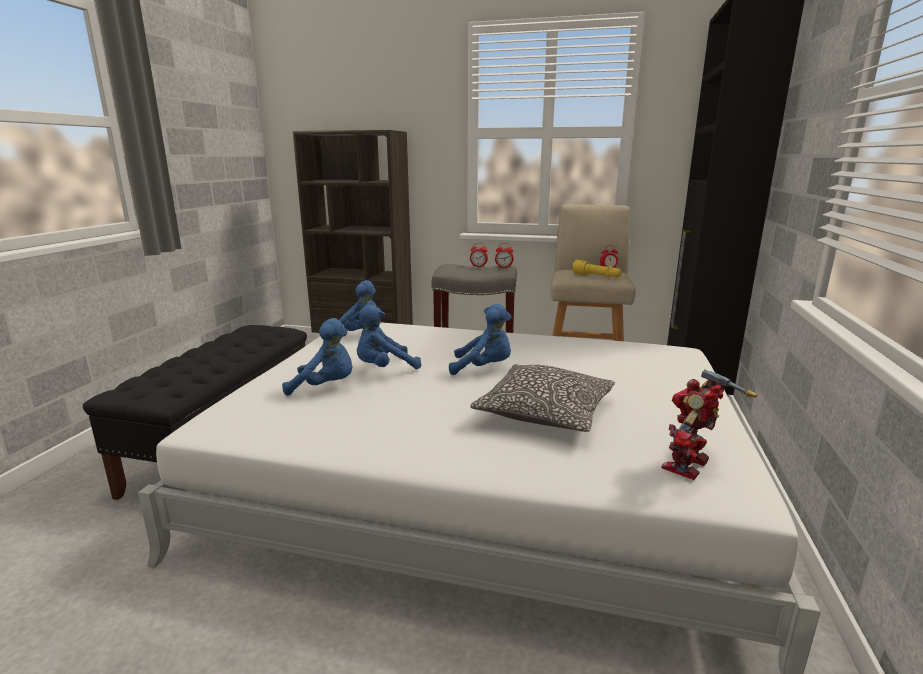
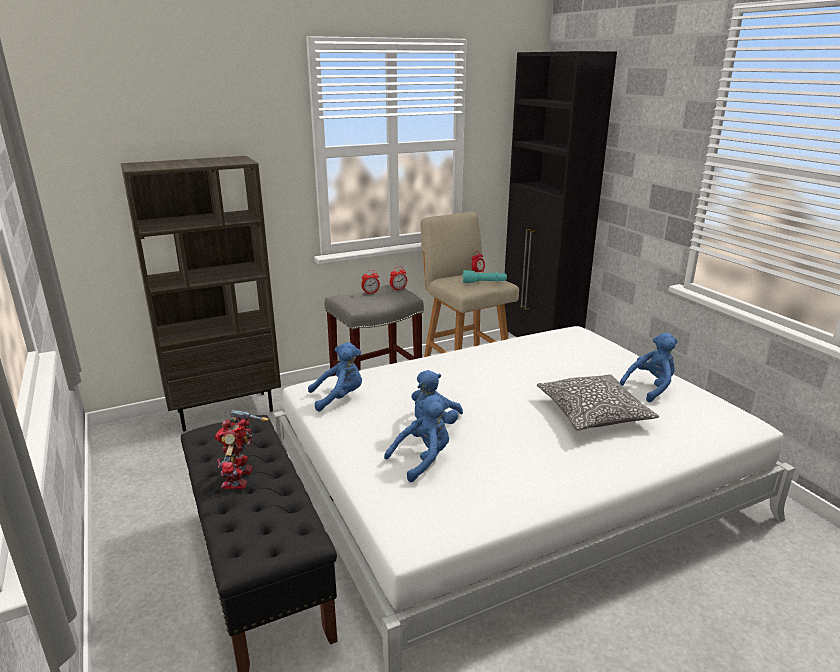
camera: 40 degrees left, 5 degrees up
(484, 368) = (500, 394): blue plush toy -> blue plush toy (650, 387)
(596, 276) = (484, 282): yellow flashlight -> turquoise flashlight
(689, 466) = (710, 416): toy robot -> toy robot (240, 478)

